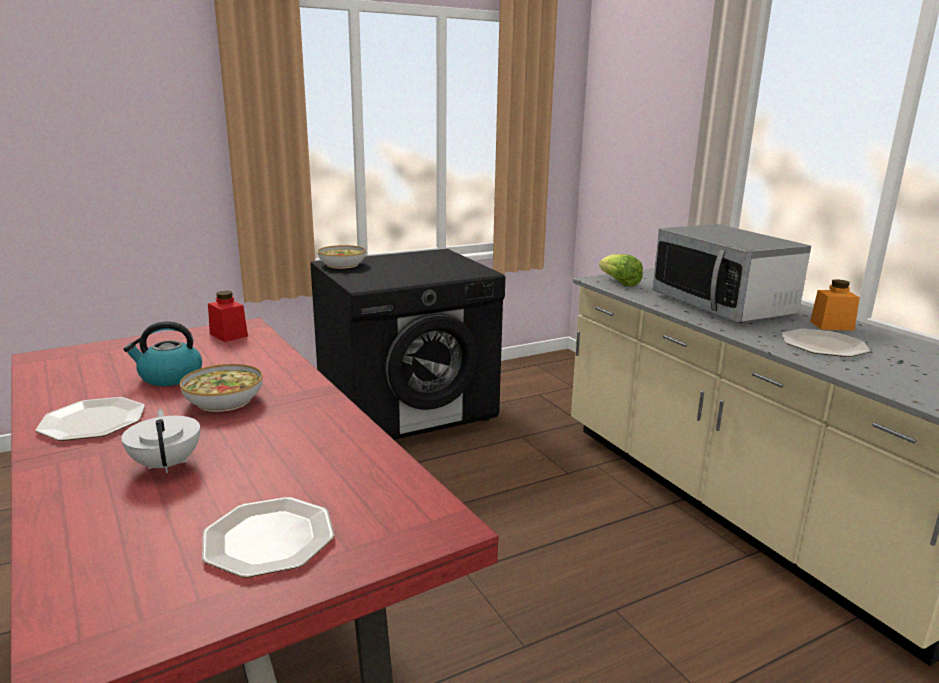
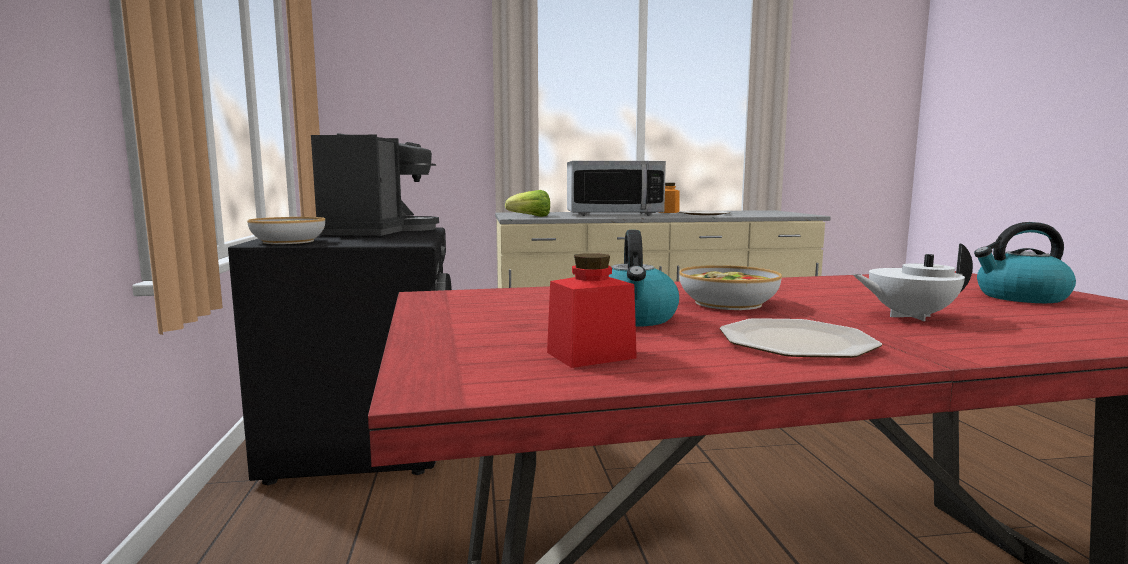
camera: 70 degrees left, 10 degrees down
(228, 335) = (467, 301): red jar -> red jar (591, 355)
(268, 539) = (1020, 297): plate -> kettle
(430, 267) = (376, 231): none -> coffee machine

